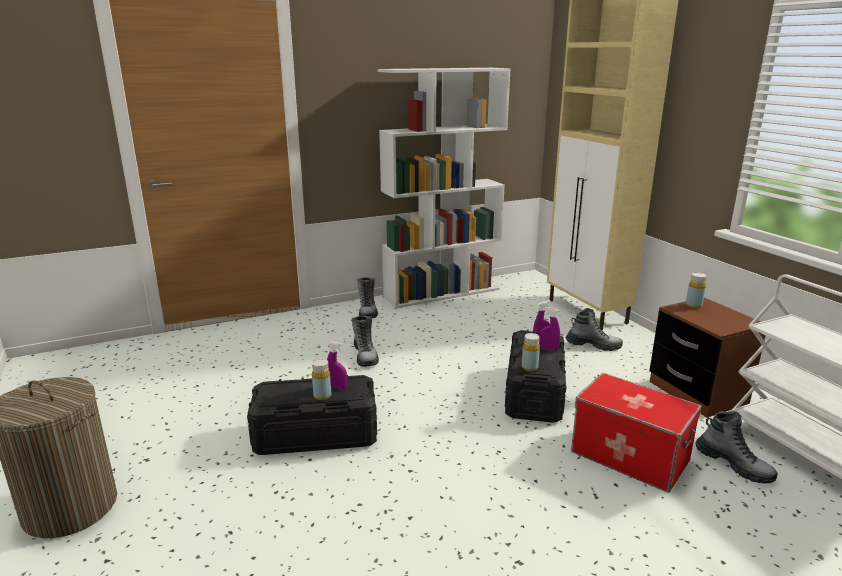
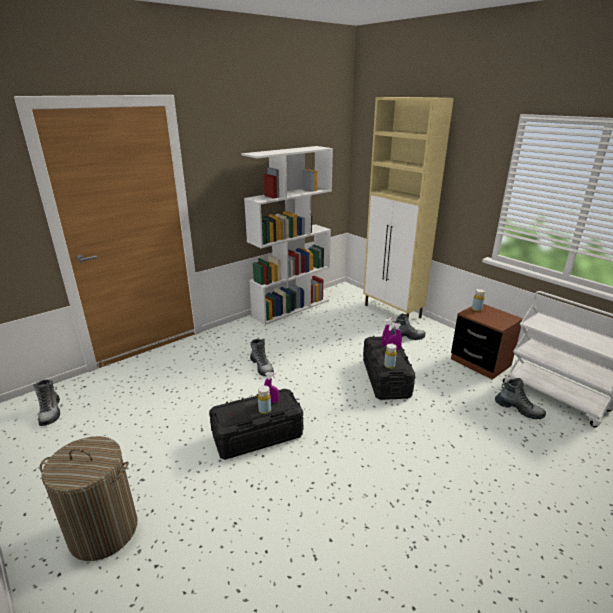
camera: 15 degrees left, 5 degrees up
(367, 311) = (246, 330): boot -> boot (50, 412)
(630, 456) = (460, 414): storage box -> none

